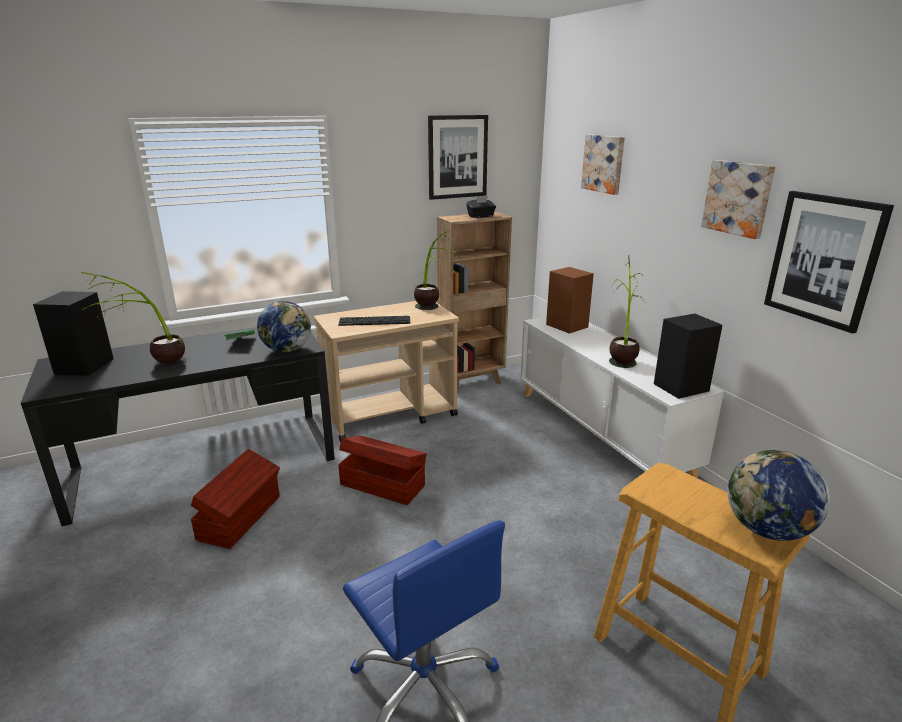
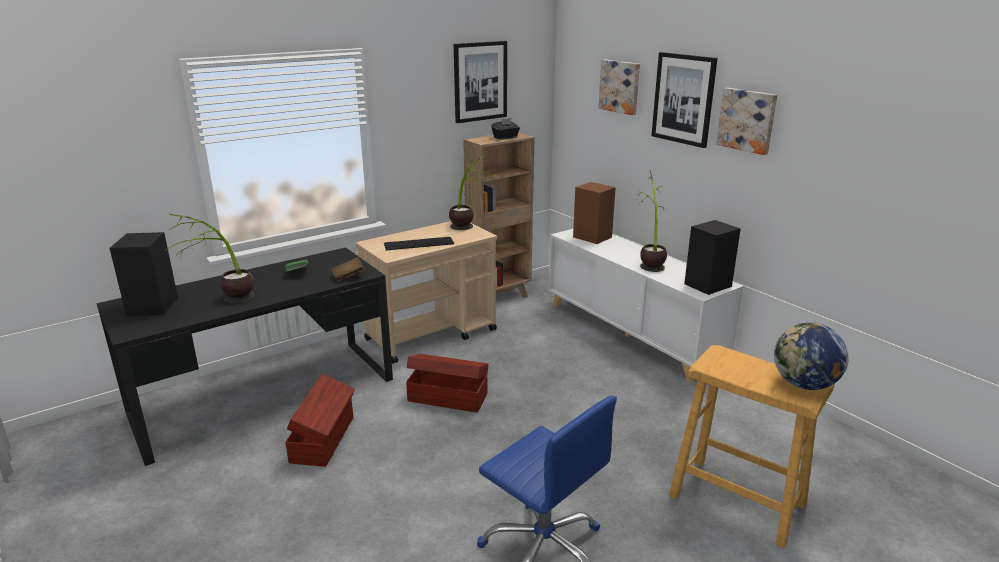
camera: 10 degrees left, 0 degrees up
(287, 350) = (348, 276): globe -> brown book
(823, 259) = (820, 171): picture -> picture (683, 99)

